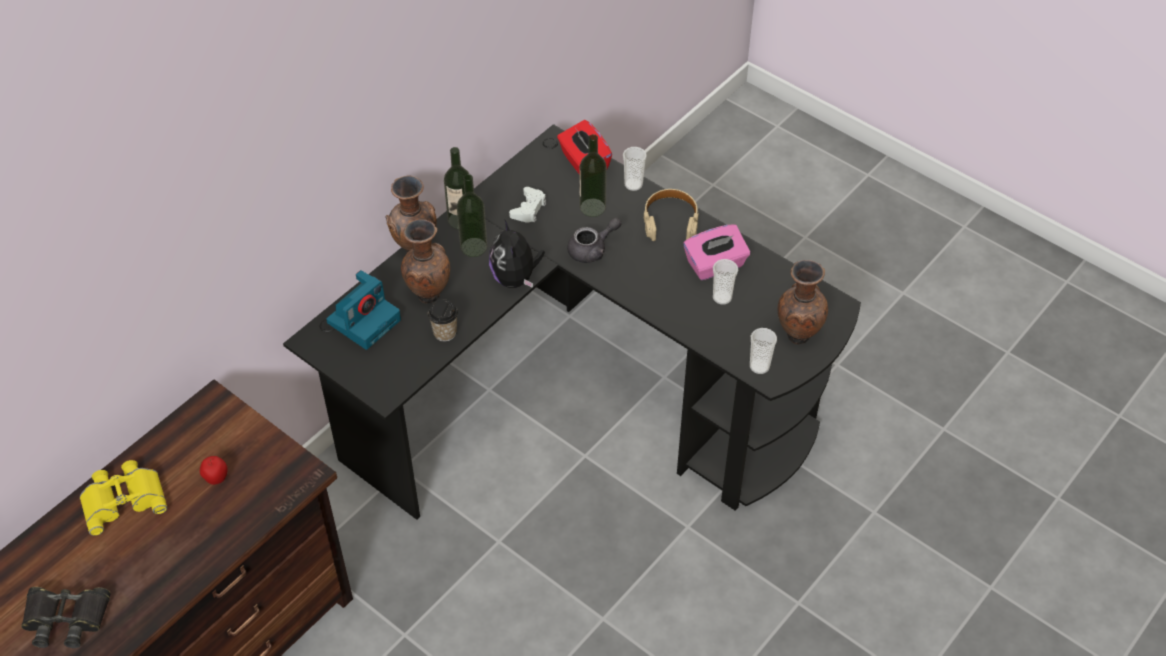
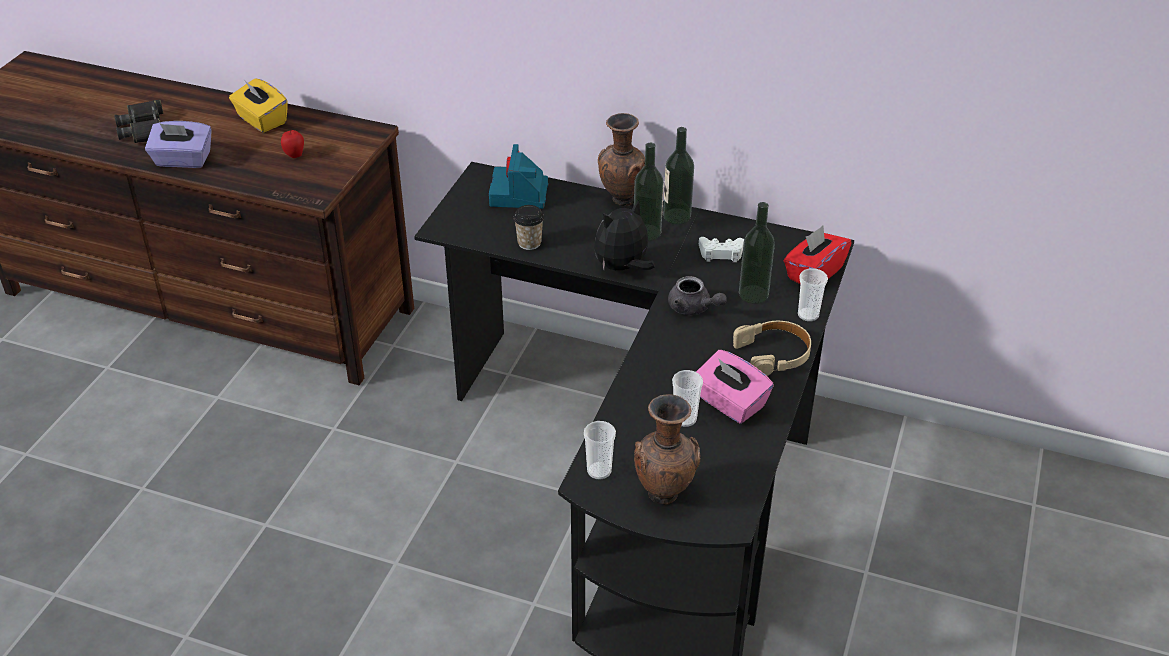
camera: 70 degrees right, 10 degrees down
(123, 498) = (261, 120): yellow binoculars -> yellow tissue box
(162, 587) = (183, 160): none -> purple tissue box
(364, 320) = (519, 194): camera -> camera turned 75 degrees clockwise
(427, 294) = (571, 221): brown vase -> none

